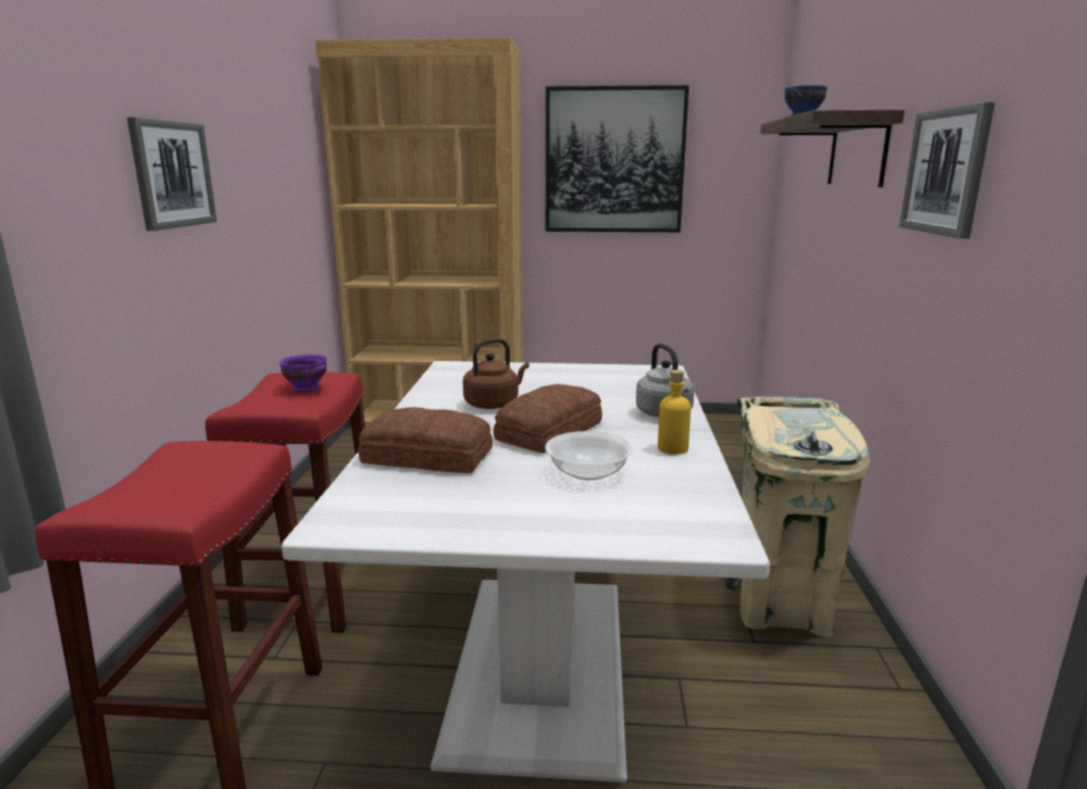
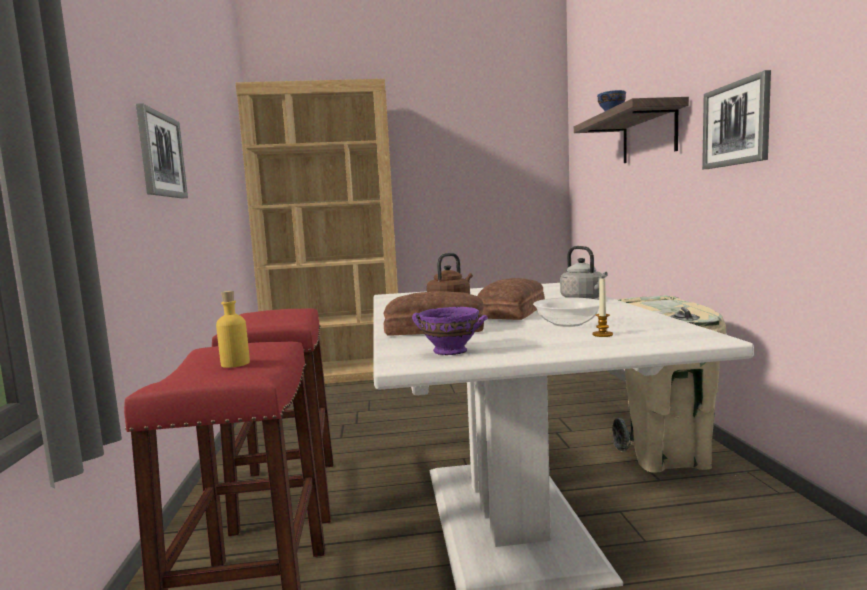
camera: 10 degrees left, 10 degrees down
(306, 388) = (281, 317): purple bowl -> purple bowl (449, 351)
(603, 507) = (602, 334): none -> candle
(614, 161) = (456, 168): picture -> none
(672, 449) = (612, 310): yellow bottle -> yellow bottle (235, 364)

